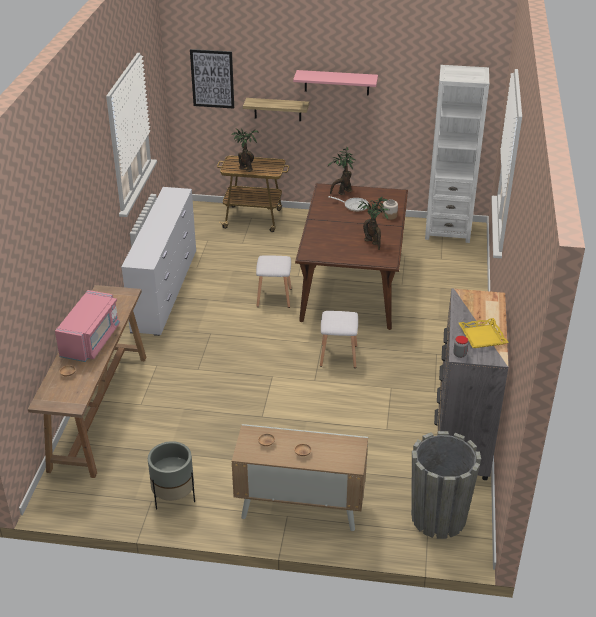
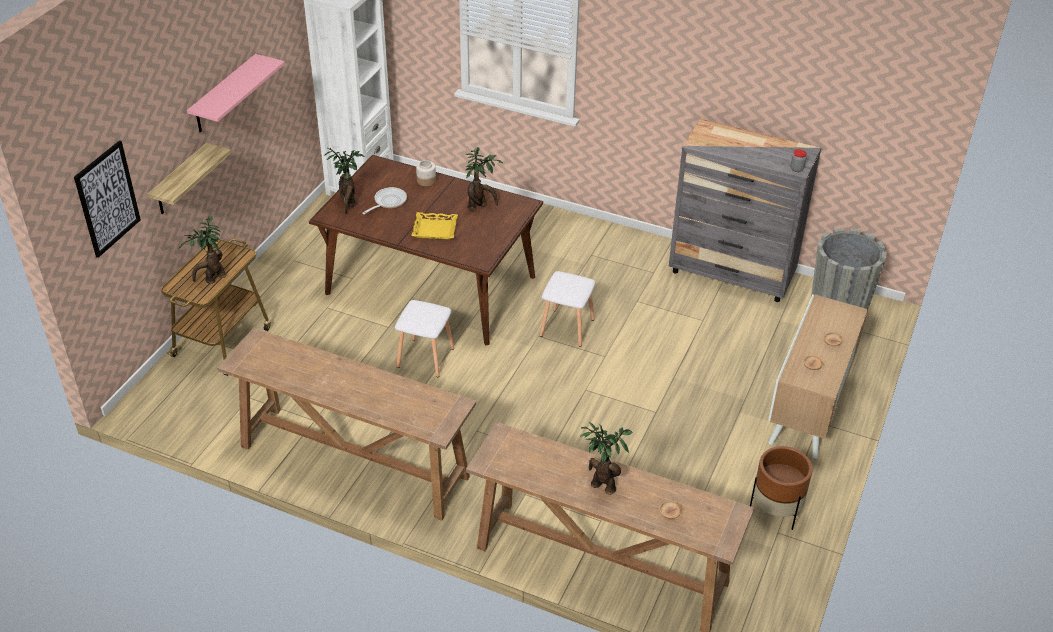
camera: 75 degrees left, 5 degrees up
(91, 340) = (601, 484): pink microwave -> potted plant
(165, 289) = (352, 461): white dresser -> brown console table
(173, 497) = (775, 511): grey planter -> brown planter
(482, 336) = (771, 149): yellow tray -> yellow tray (434, 229)

